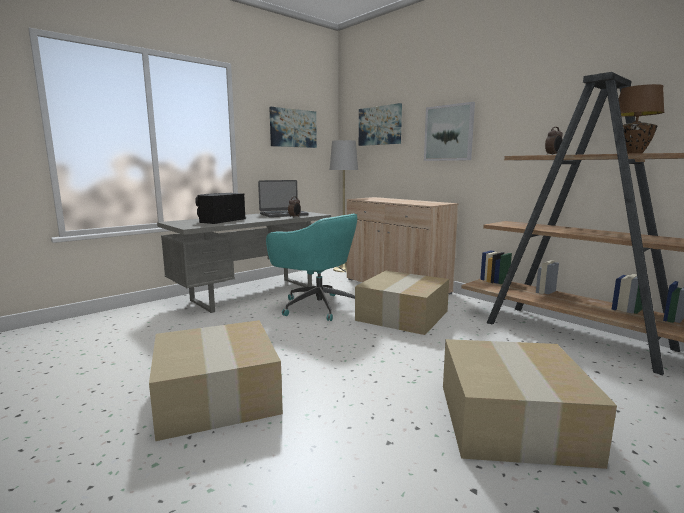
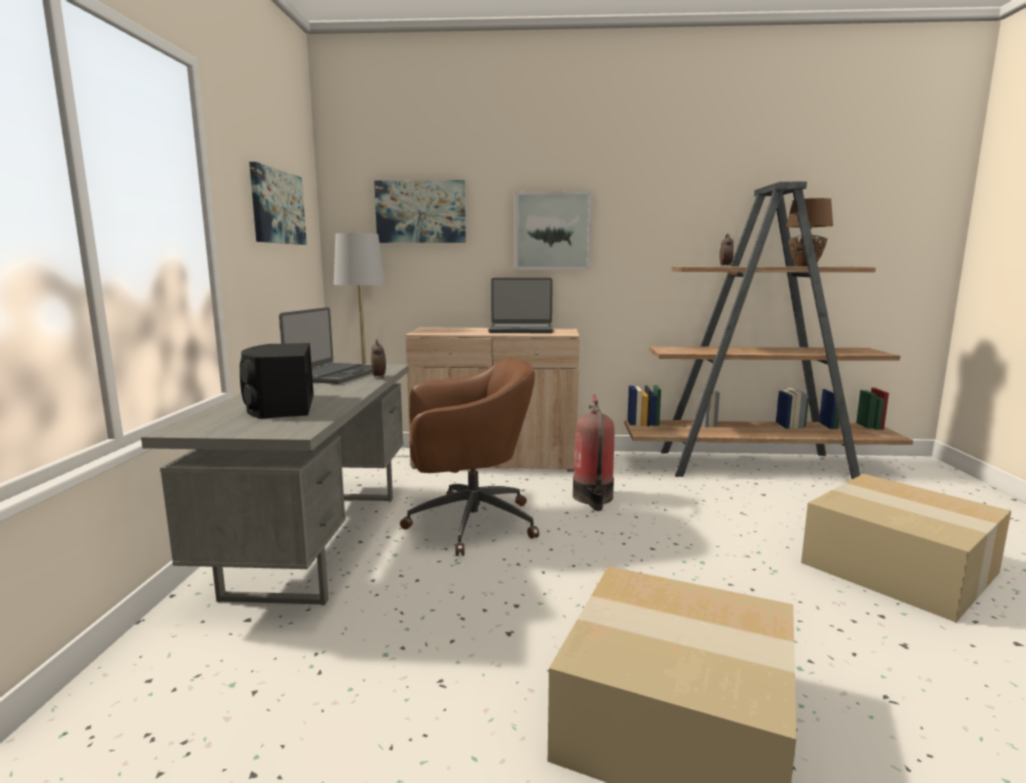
camera: 45 degrees left, 0 degrees up
(317, 306) = (468, 523): turquoise office chair -> brown office chair
(403, 316) = (593, 498): cardboard box -> fire extinguisher
(416, 201) = (521, 330): none -> laptop

